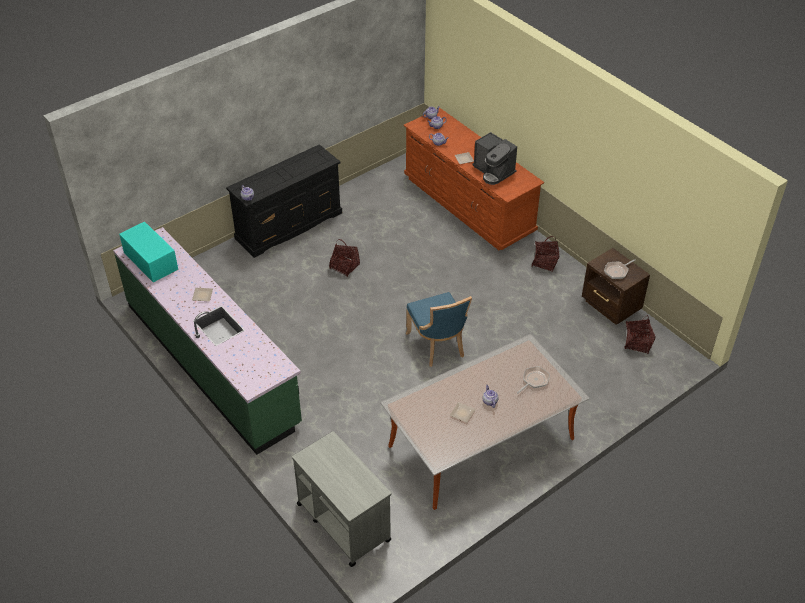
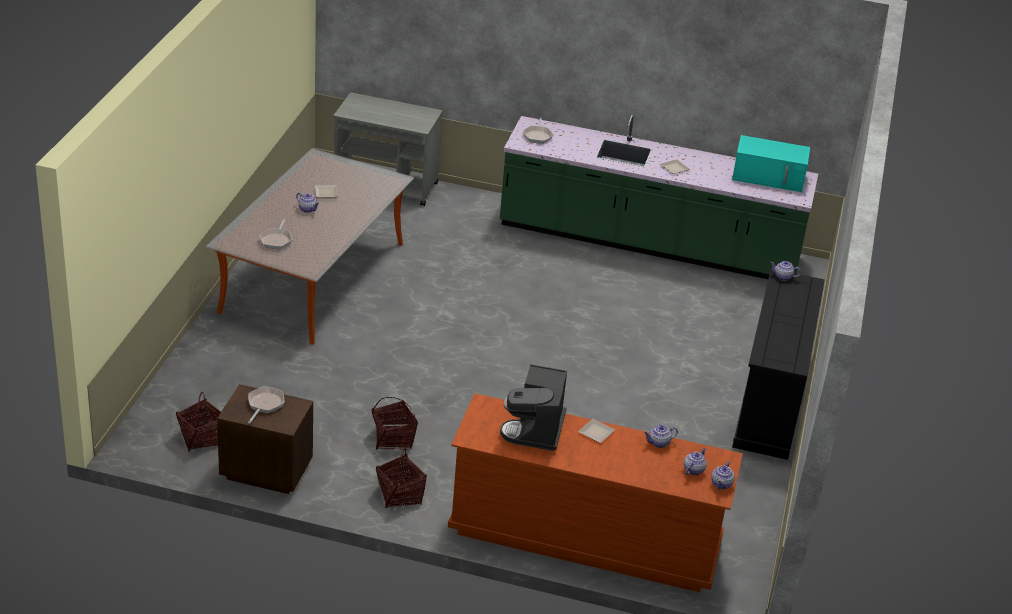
camera: 140 degrees right, 10 degrees down
(260, 371) = (537, 136): none -> frying pan
(344, 267) = (642, 382): basket -> basket (393, 438)
(438, 346) = (442, 343): blue chair -> none
(493, 171) = (536, 430): coffee machine -> coffee machine turned 90 degrees counterclockwise

